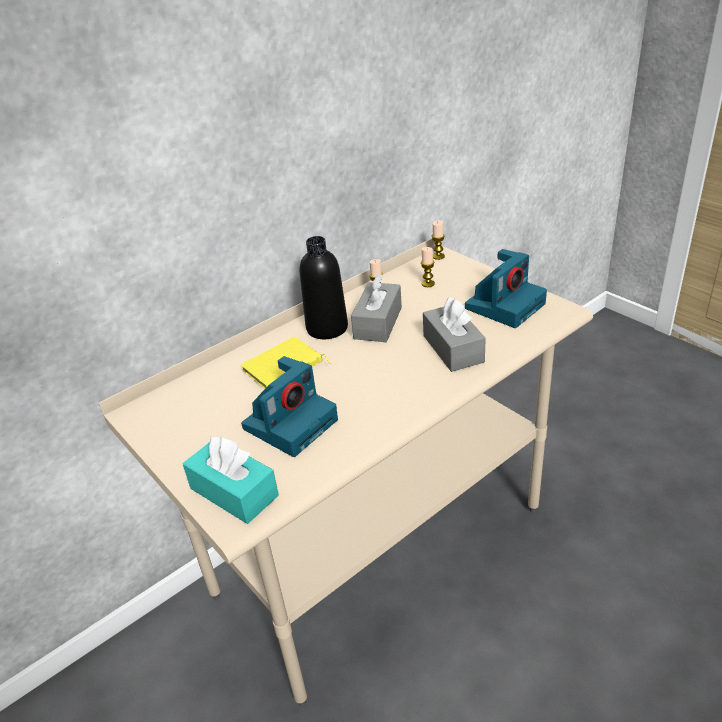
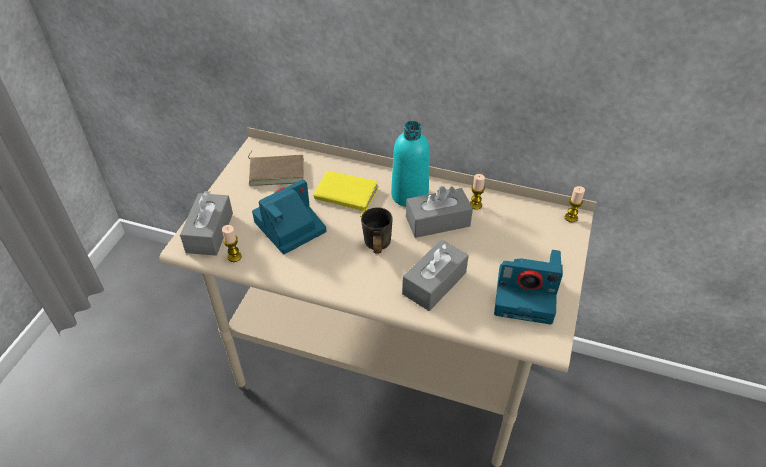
camera: 55 degrees right, 10 degrees up
(192, 407) = (277, 171): none -> brown book
(234, 492) = (210, 232): turquoise tissue box -> grey tissue box
(291, 422) = (289, 227): camera -> camera turned 135 degrees clockwise
(327, 328) = (409, 195): black bottle -> turquoise bottle
(375, 371) = (374, 247): none -> grey mug
(428, 284) = (519, 229): candle -> candle (234, 257)

